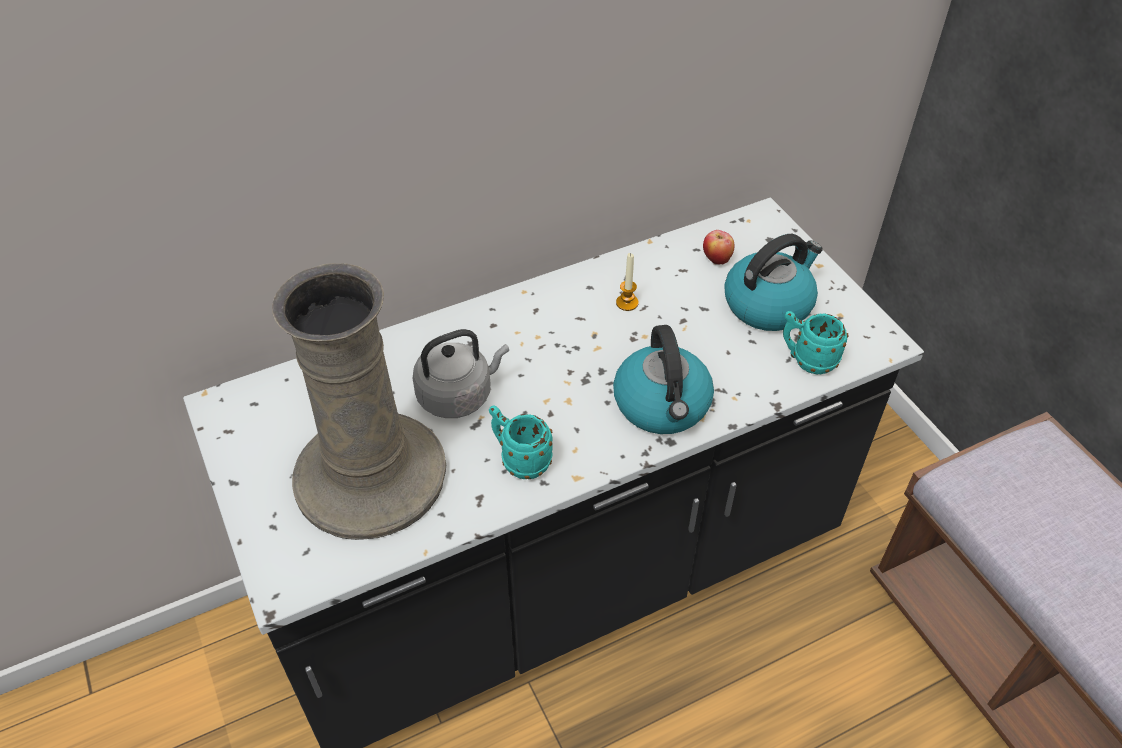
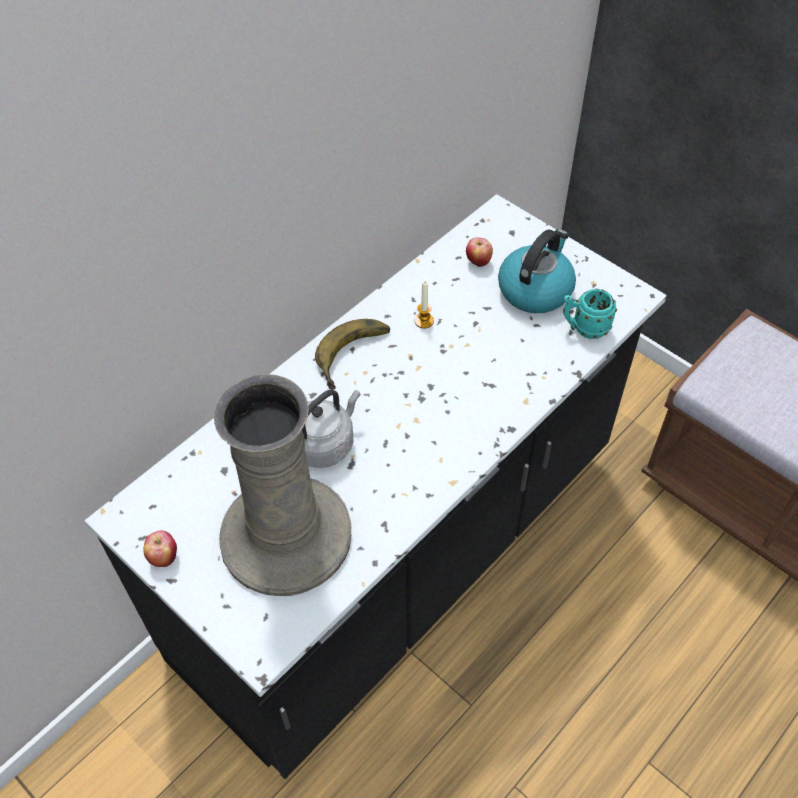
camera: 20 degrees left, 5 degrees up
(238, 457) = (163, 557): none -> apple
(520, 460) = (401, 482): turquoise mug -> none
(536, 319) = (357, 357): none -> banana
(662, 405) = (491, 400): kettle -> none

